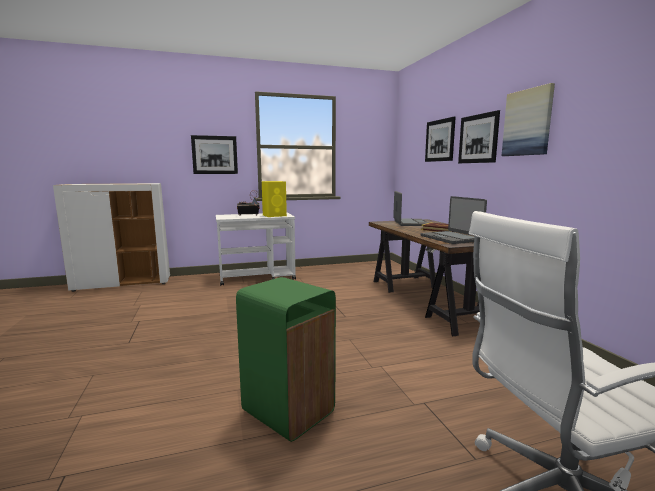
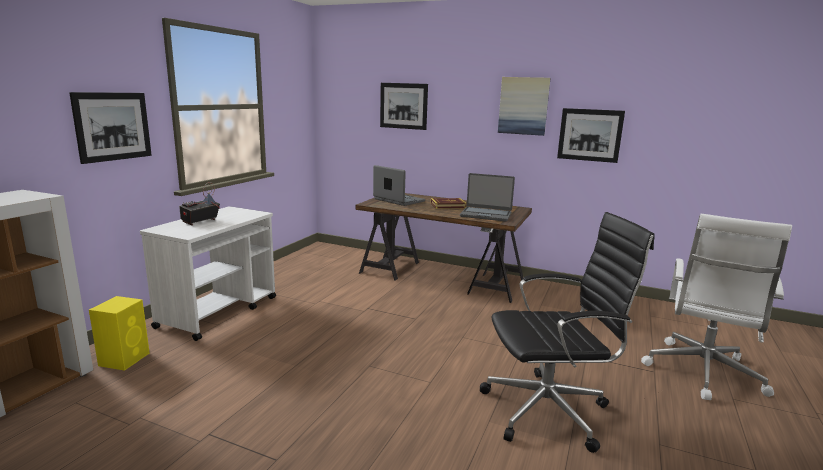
camera: 50 degrees left, 5 degrees up
(275, 215) = (240, 215): yellow speaker -> yellow speaker (125, 359)
(288, 412) = (549, 410): green trash can -> black office chair
(478, 138) = (463, 112): picture -> picture (590, 135)

